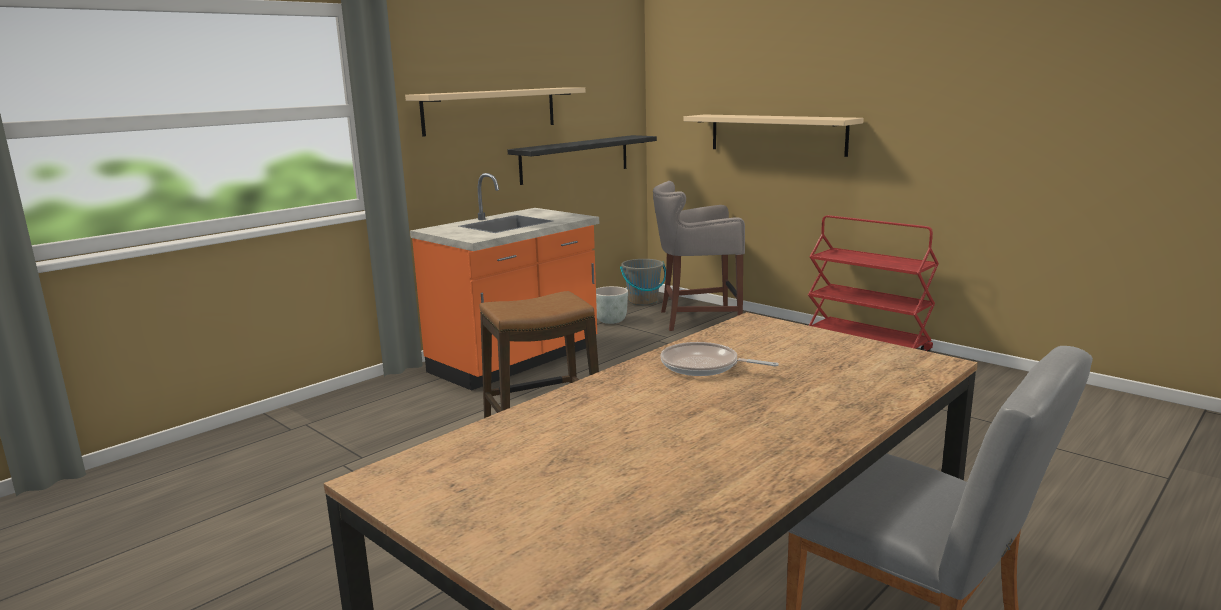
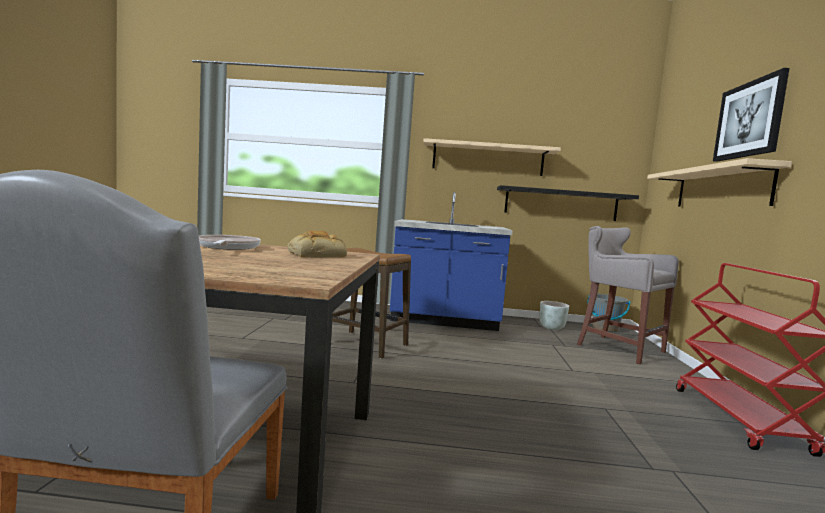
camera: 50 degrees right, 10 degrees down
(516, 361) = (444, 321): orange counter -> blue counter
(766, 337) = (317, 255): none -> bread
(805, 68) = (749, 119): none -> picture

